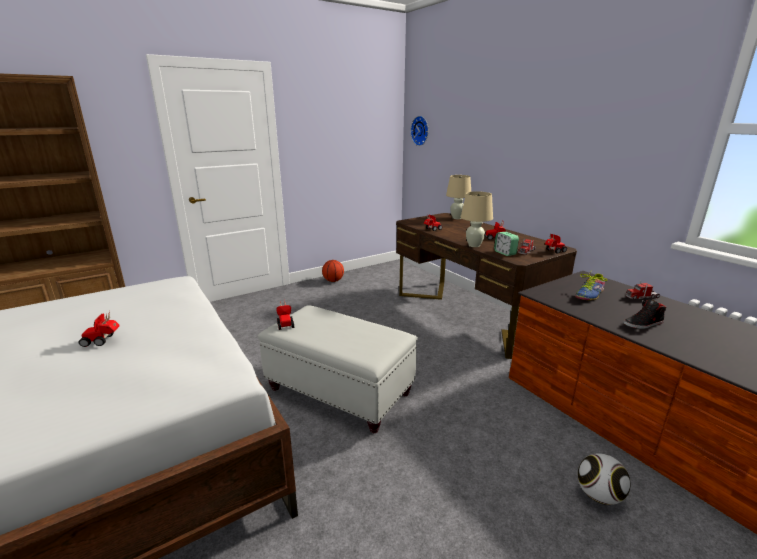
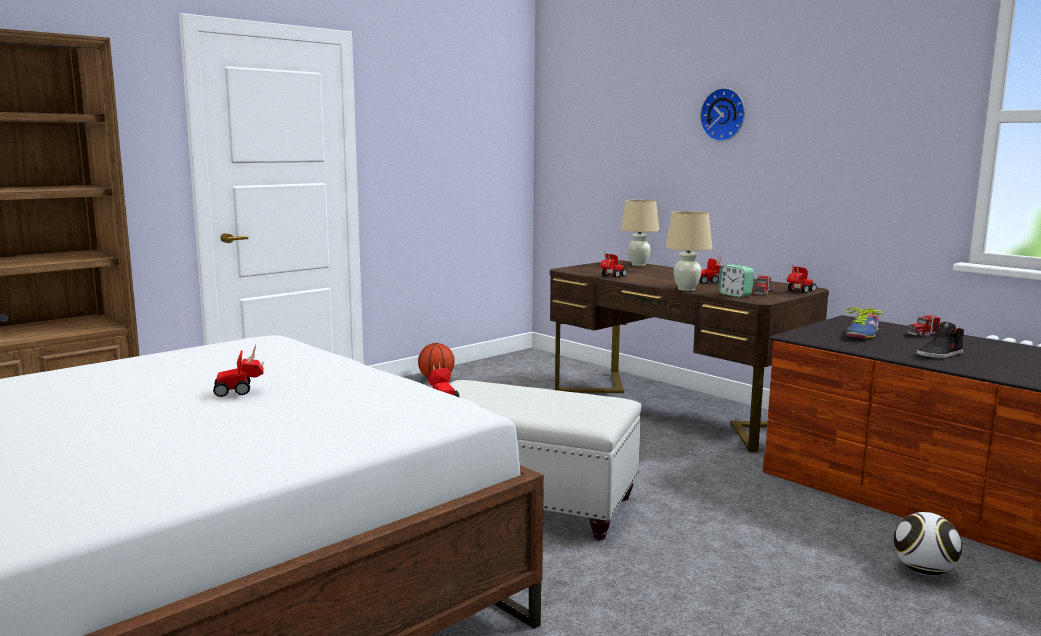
camera: 10 degrees left, 10 degrees down
(421, 130) = (566, 139): wall clock -> wall clock (724, 115)

